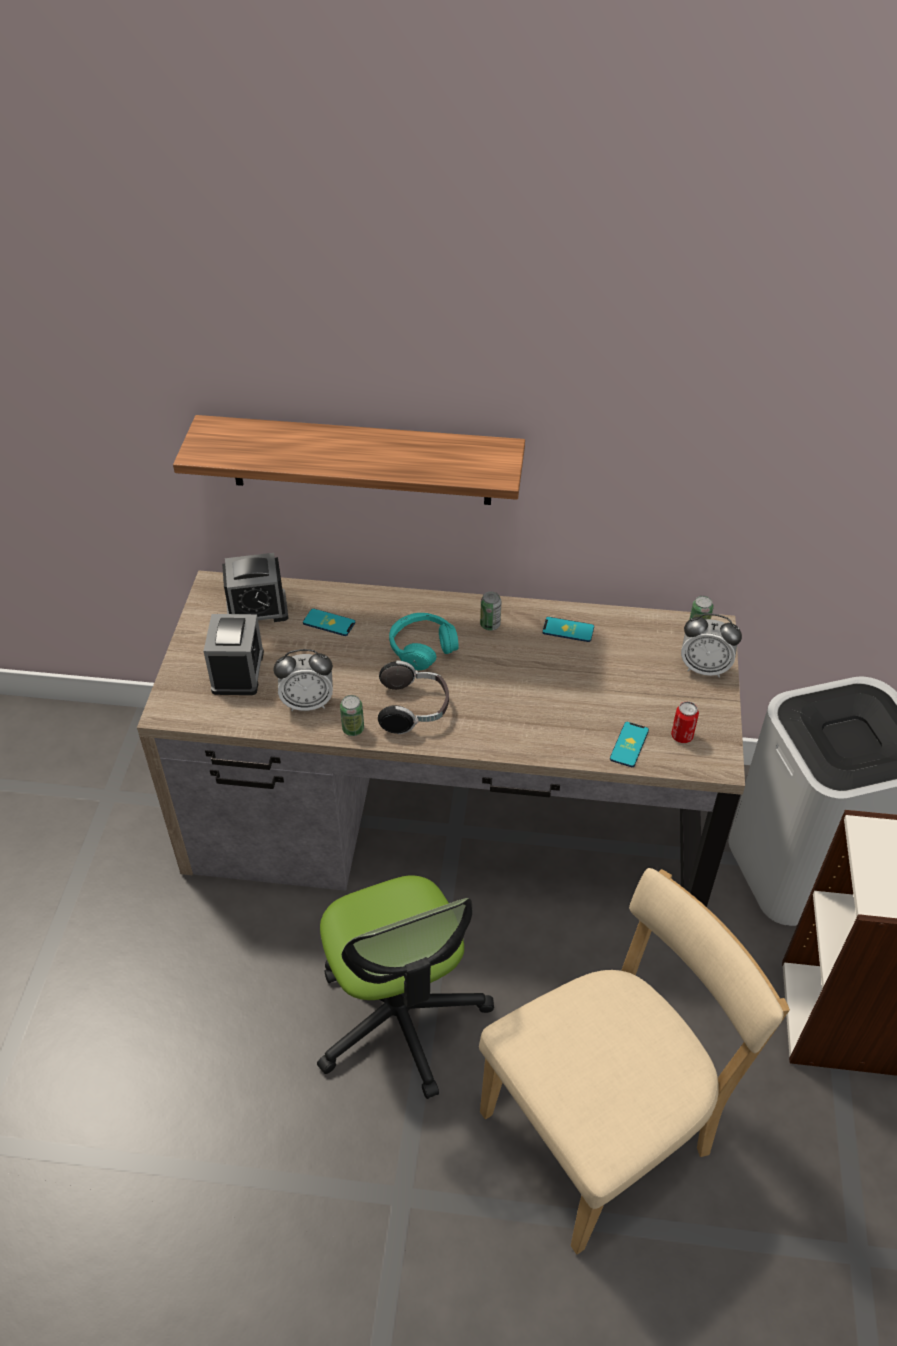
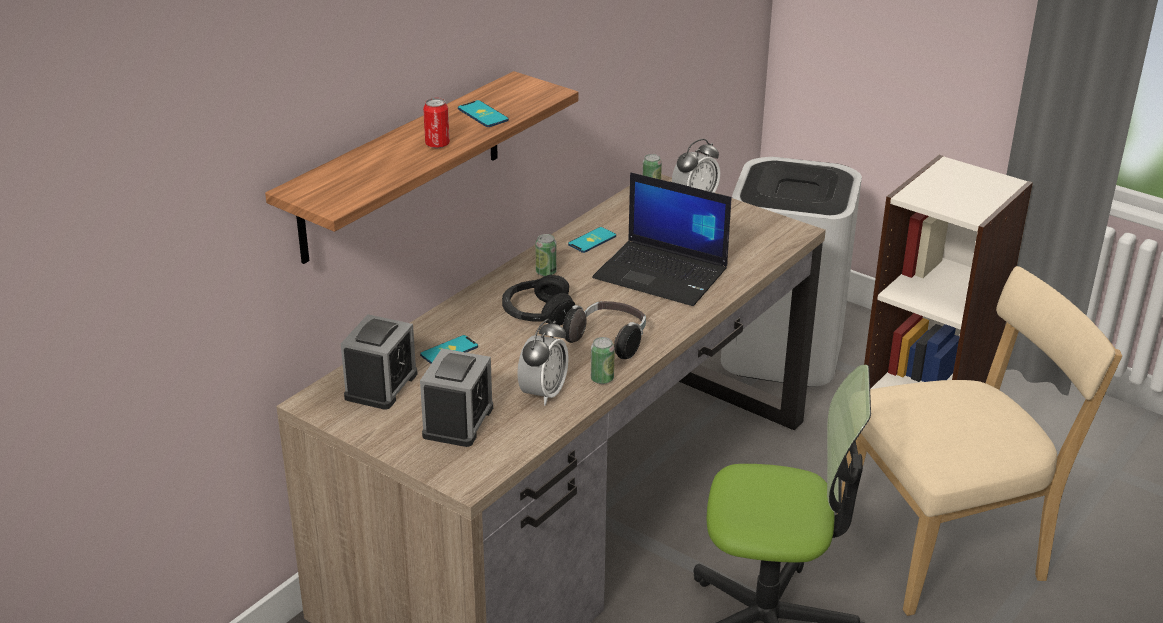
camera: 60 degrees left, 15 degrees down
(238, 671) = (458, 421): alarm clock -> alarm clock turned 75 degrees clockwise
(422, 647) = (537, 313): turquoise headphones -> black headphones
(551, 699) = (663, 274): none -> laptop
(604, 1128) = (950, 549): beige chair -> beige chair turned 75 degrees clockwise
(629, 745) = (744, 258): phone -> phone (483, 114)
(682, 736) = (755, 235): can -> can (437, 144)

